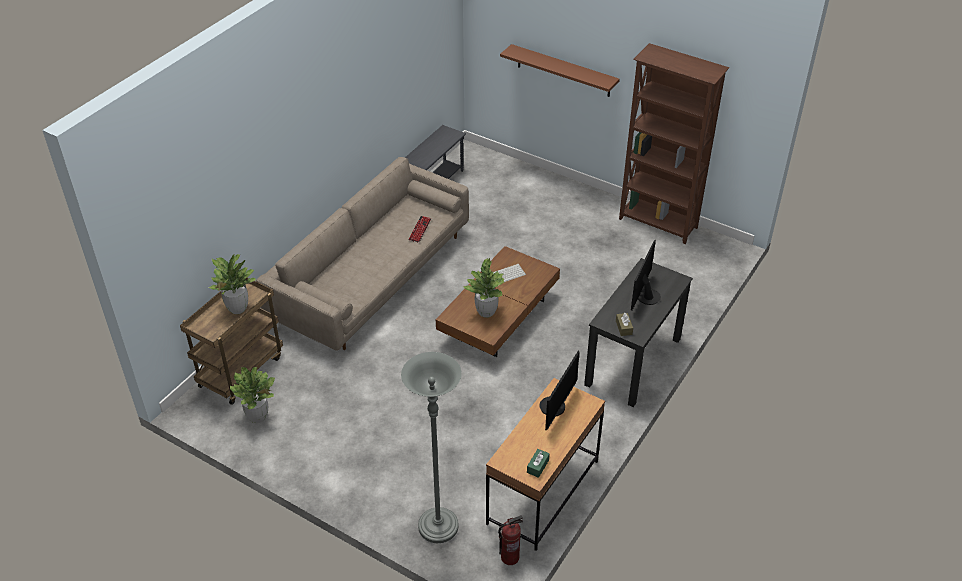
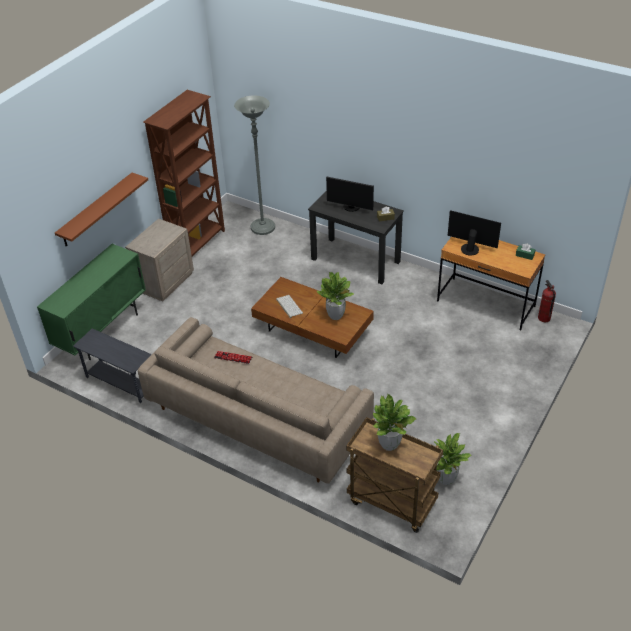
camera: 90 degrees left, 0 degrees up
(438, 527) = (529, 354): grey floor lamp -> grey floor lamp (263, 228)
(508, 168) = (103, 332): none -> green cabinet
(587, 202) = (164, 281): none -> beige nightstand

